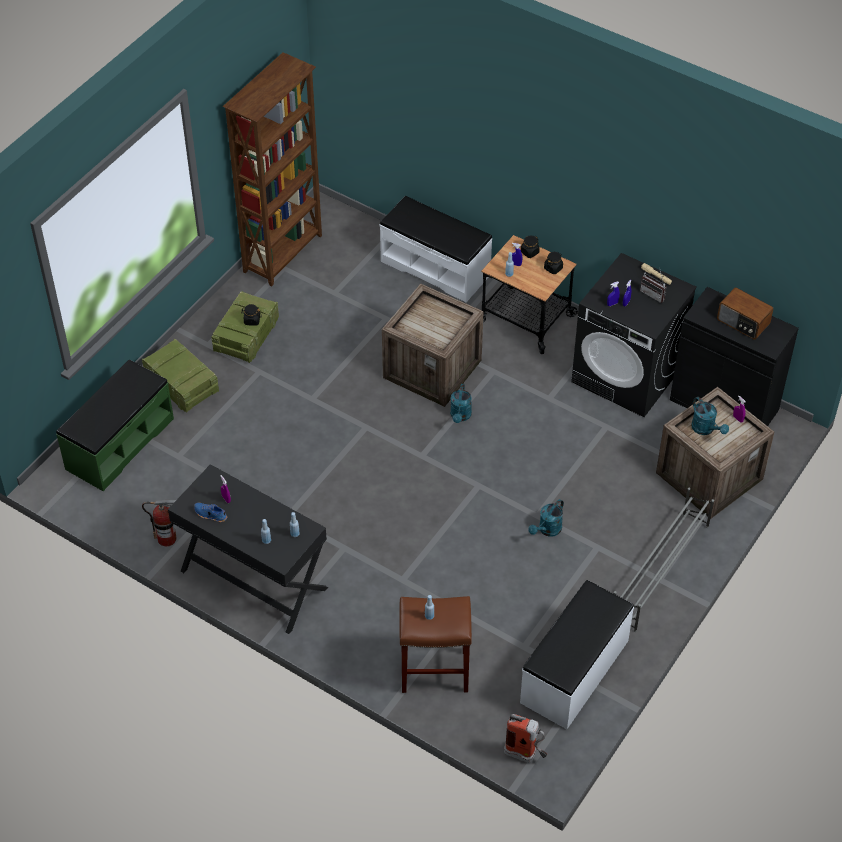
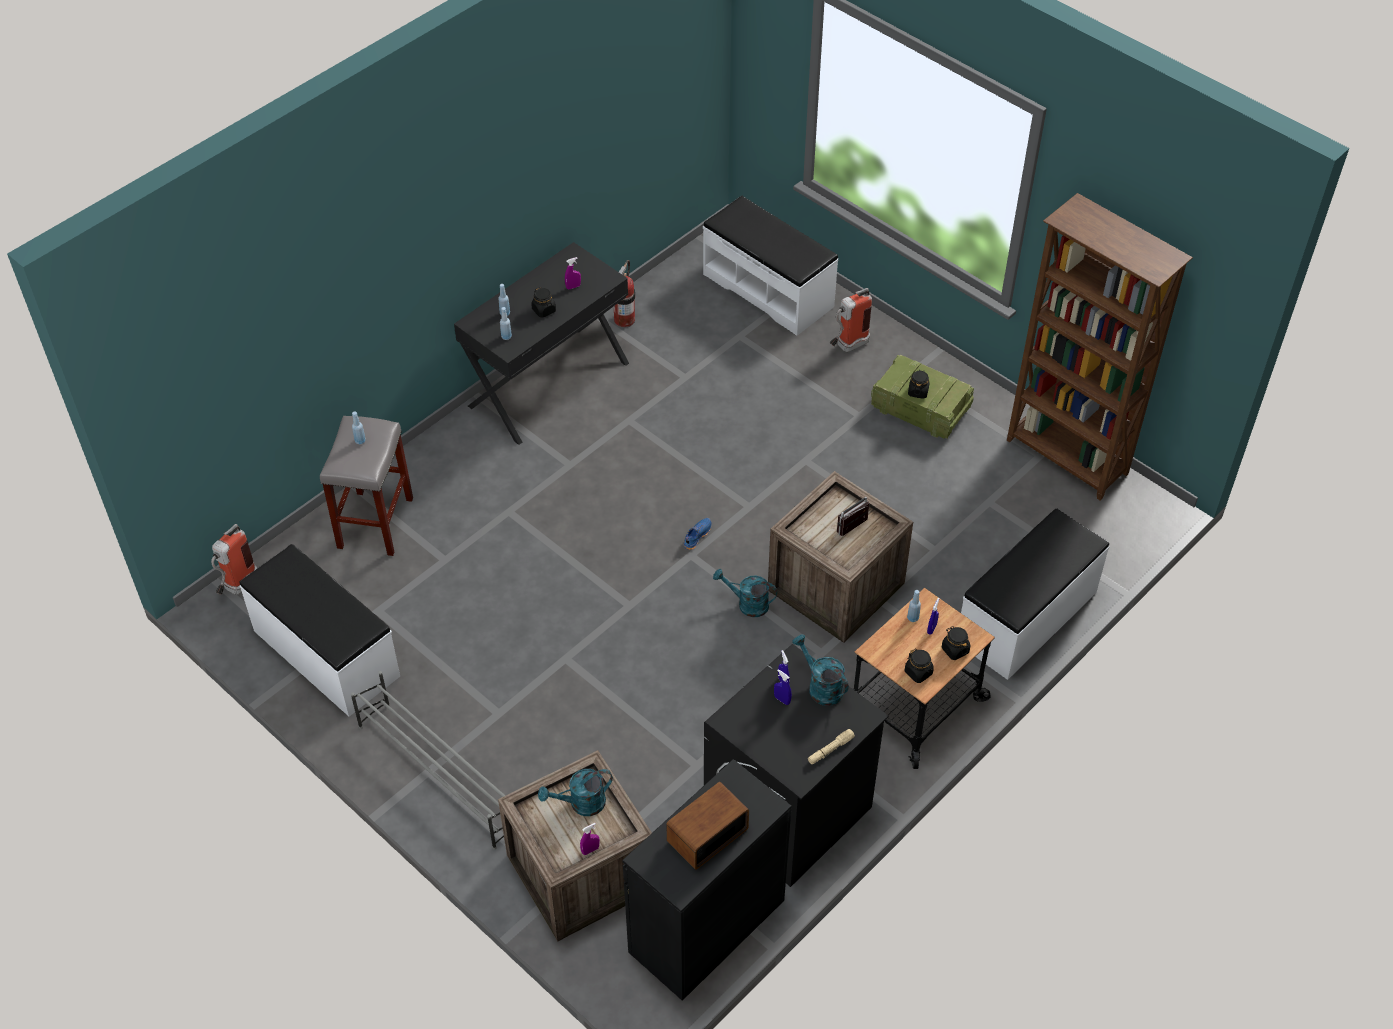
camera: 100 degrees right, 0 degrees up
(119, 443) = (768, 290): green bench -> white bench
(182, 385) = (847, 346): crate -> fire extinguisher
(210, 515) = (554, 273): blue shoe -> blue shoe (696, 536)
(258, 514) = (544, 310): none -> black jar
(433, 671) = (375, 522): brown stool -> grey stool
(547, 530) = (539, 665): turquoise watering can -> turquoise watering can (820, 686)
(654, 294) = (794, 739): radio -> radio (854, 529)

